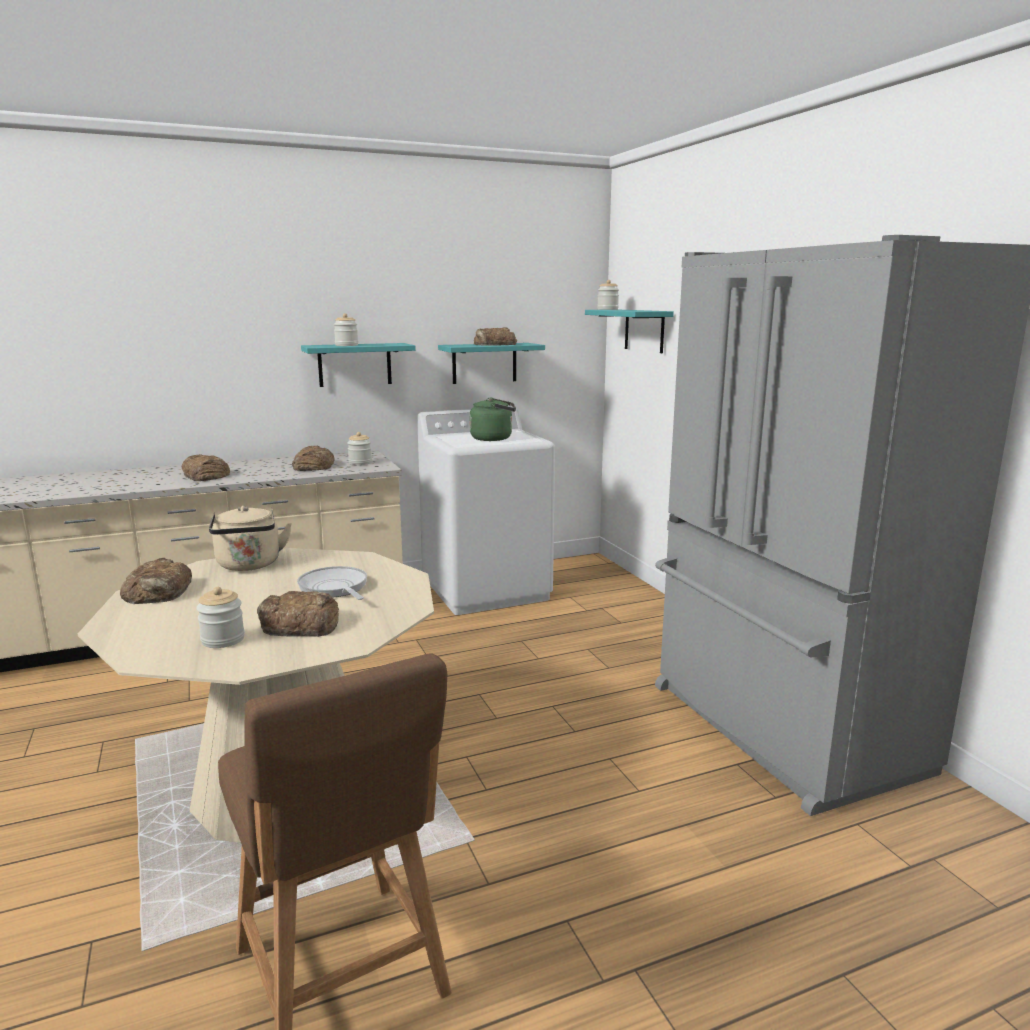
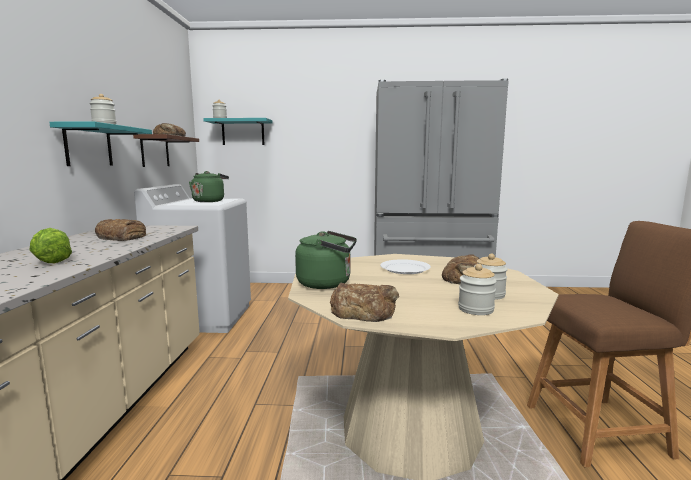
camera: 65 degrees left, 5 degrees down
(205, 475) = (50, 260): bread -> lettuce
(249, 565) = (327, 283): beige kettle -> green kettle
(334, 588) = (405, 269): frying pan -> white plate
(360, 463) = (149, 229): jar -> jar (475, 309)
(484, 363) = (155, 151): turquoise shelf -> brown shelf

